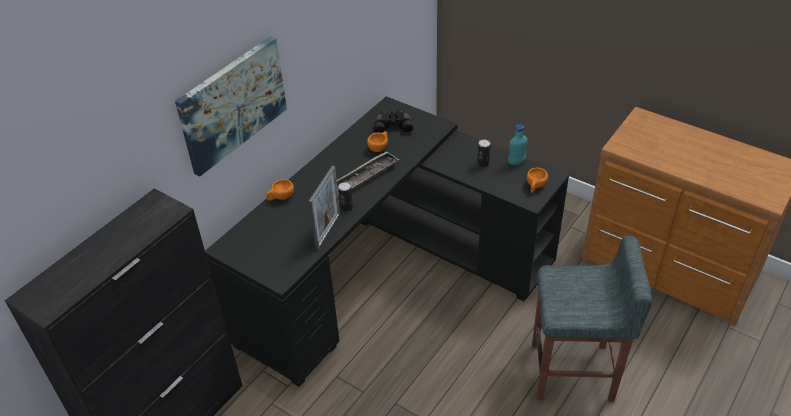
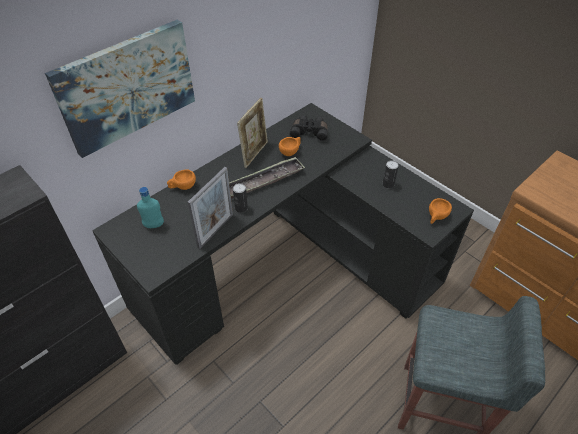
camera: 10 degrees right, 5 degrees up
(343, 155) = (254, 153): none -> picture frame
(516, 162) = (422, 188): turquoise bottle -> turquoise bottle (154, 225)

